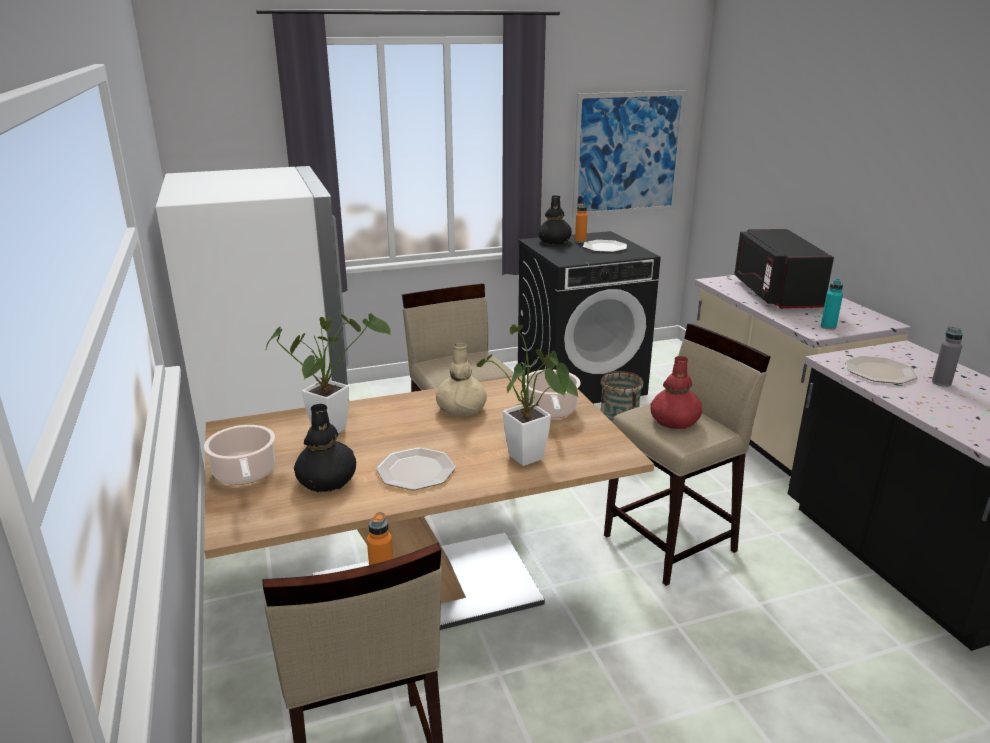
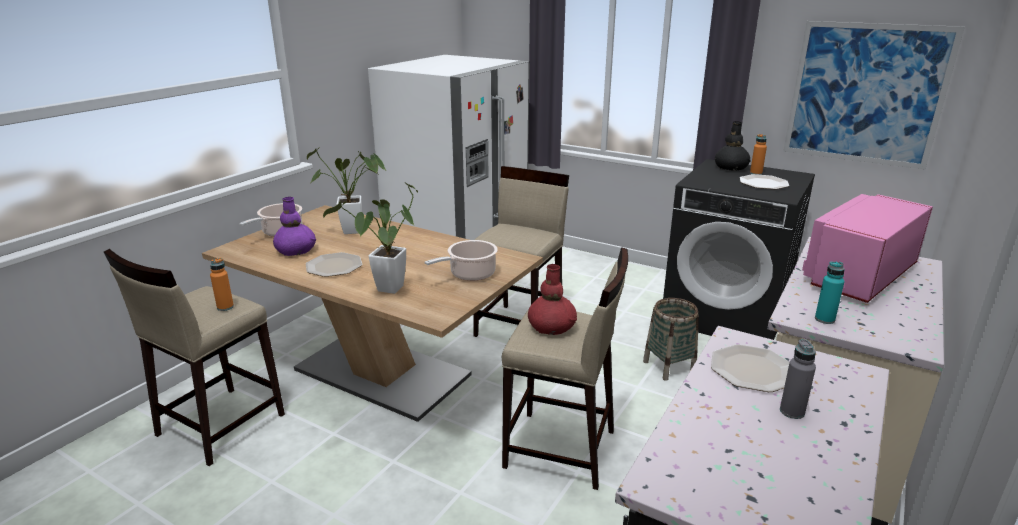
camera: 50 degrees right, 0 degrees up
(327, 481) = (295, 251): black vase -> purple vase
(461, 409) = (430, 250): beige vase -> none
(775, 294) = (858, 275): black microwave -> pink microwave

